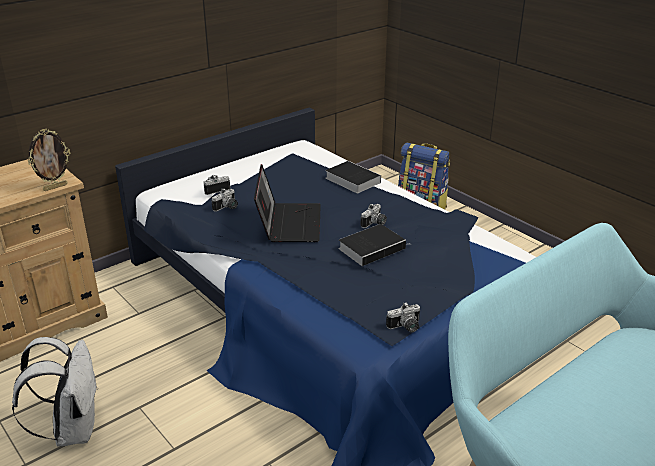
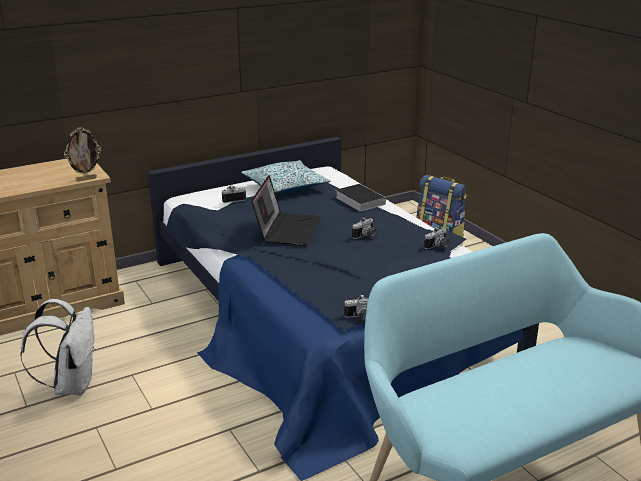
camera: 10 degrees right, 5 degrees down
(227, 207) = (238, 214): camera -> camera (438, 247)
(267, 169) = (285, 187): none -> pillow
(373, 247) = (355, 254): book -> none

